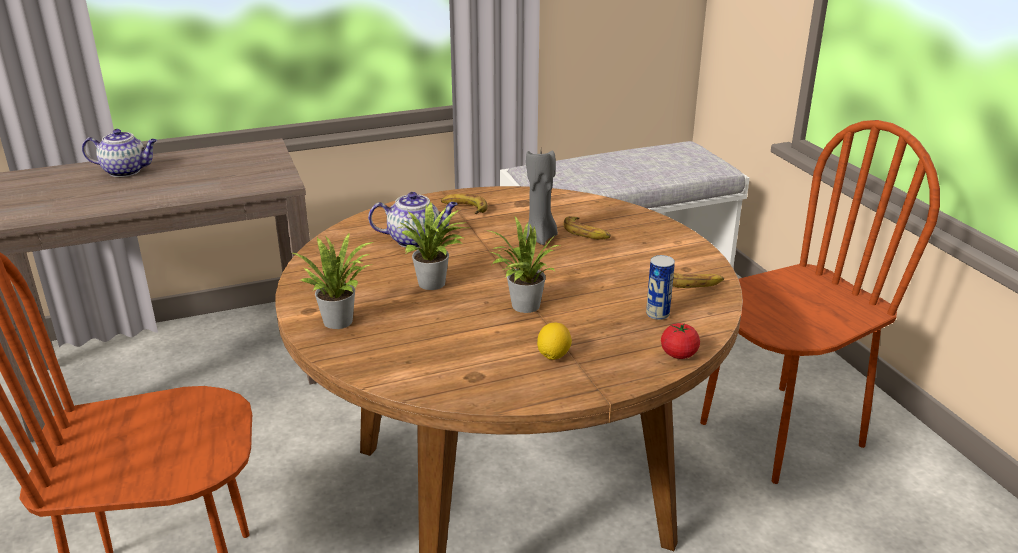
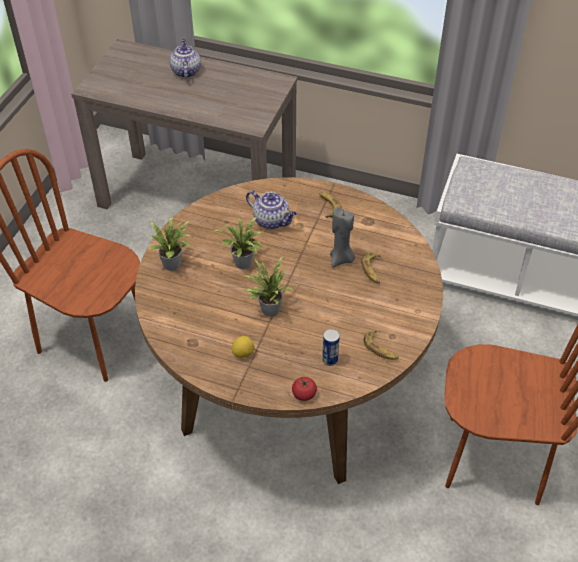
camera: 40 degrees right, 20 degrees up
(126, 171) = (185, 71): teapot -> teapot turned 135 degrees counterclockwise

